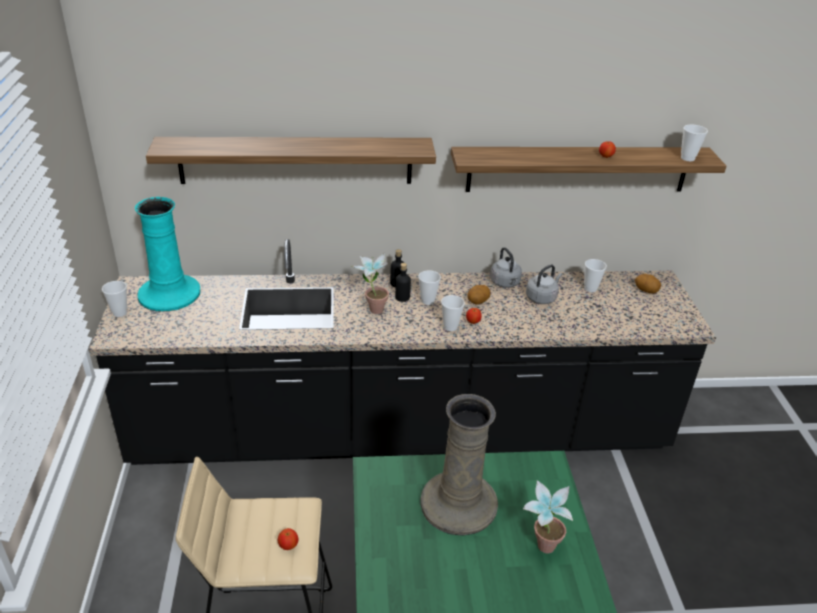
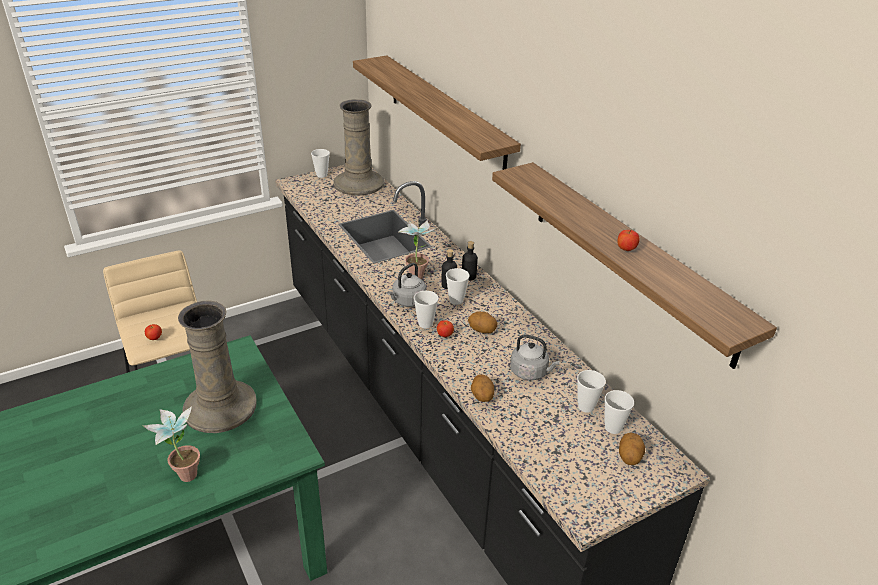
camera: 65 degrees right, 0 degrees up
(169, 294) = (359, 183): turquoise vase -> beige vase
(505, 283) = (533, 341): grey kettle -> grey kettle (407, 301)
(559, 329) = (481, 397): none -> potato
(687, 158) = (707, 310): cup -> cup (613, 427)

